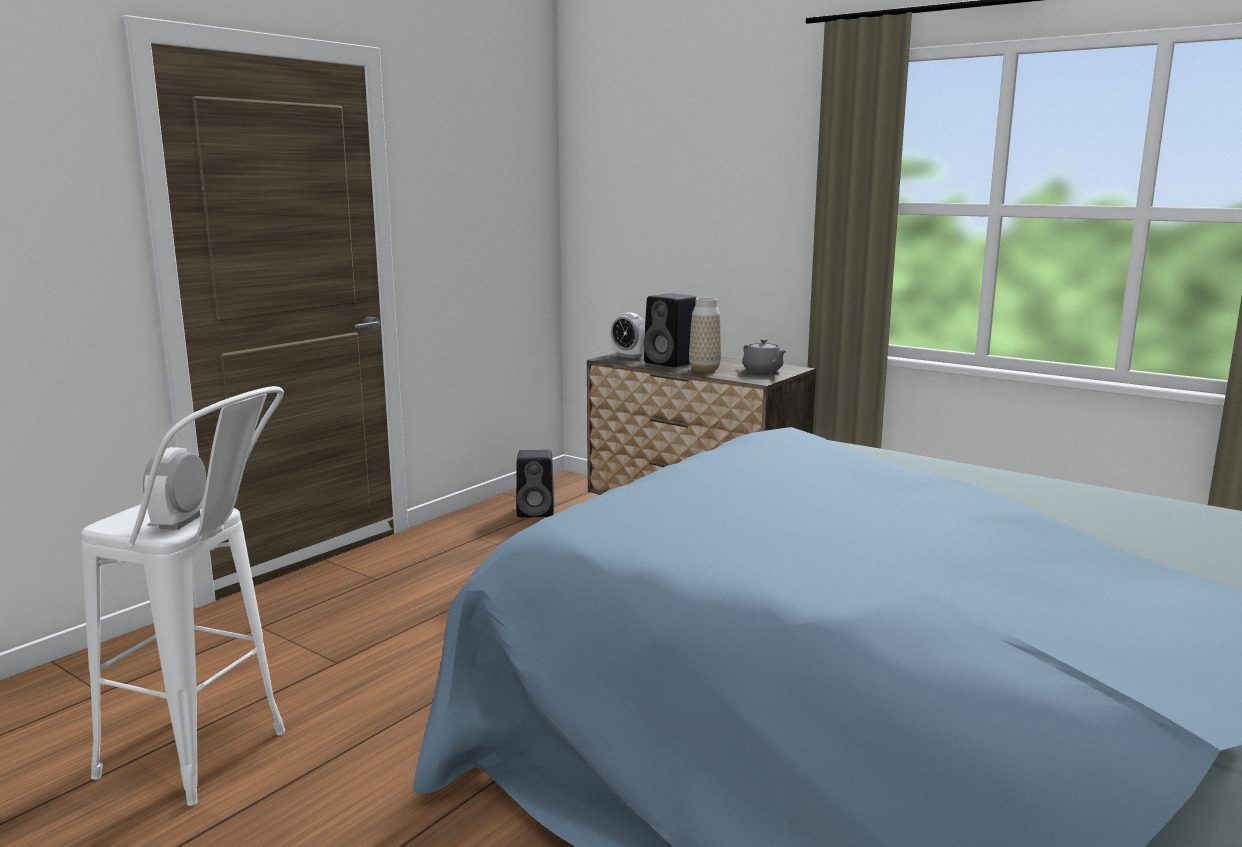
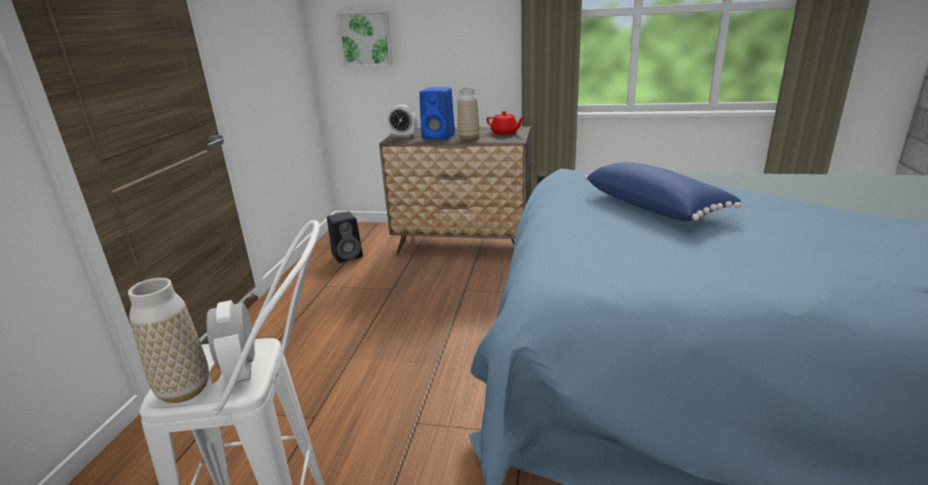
camera: 25 degrees left, 10 degrees up
(125, 524) = (184, 390): none -> vase
(625, 223) = (366, 39): none -> picture
(672, 363) = (439, 136): black speaker -> blue speaker
(763, 370) = (505, 133): grey teapot -> red teapot
(827, 488) = (655, 207): none -> blue pillow

